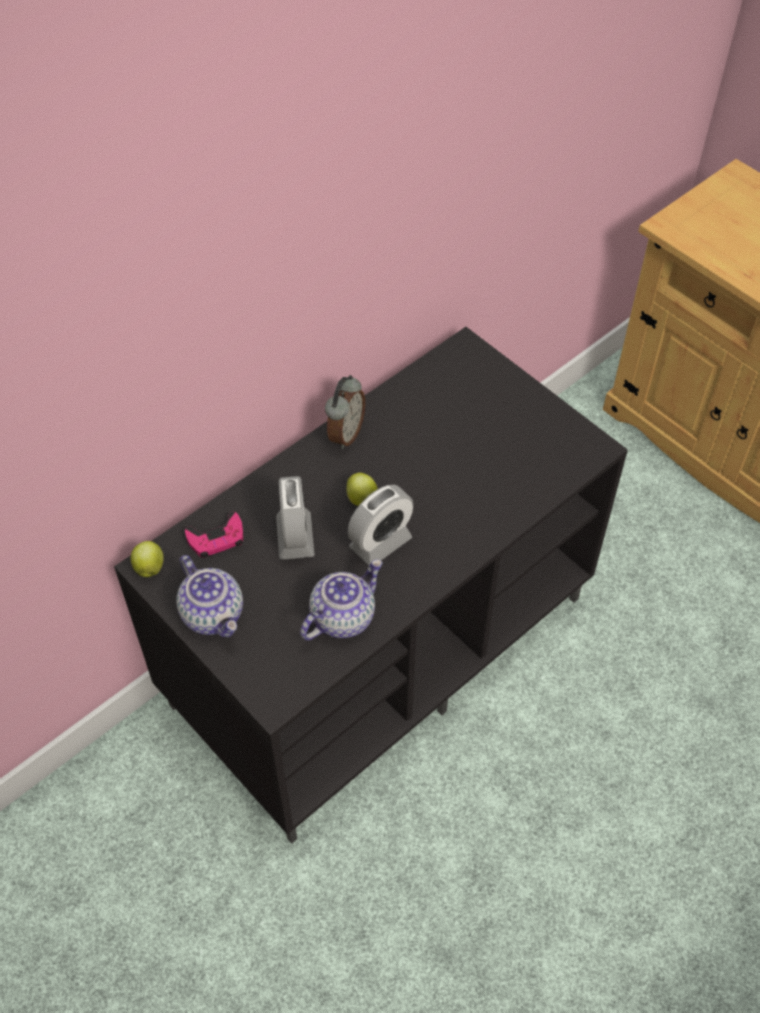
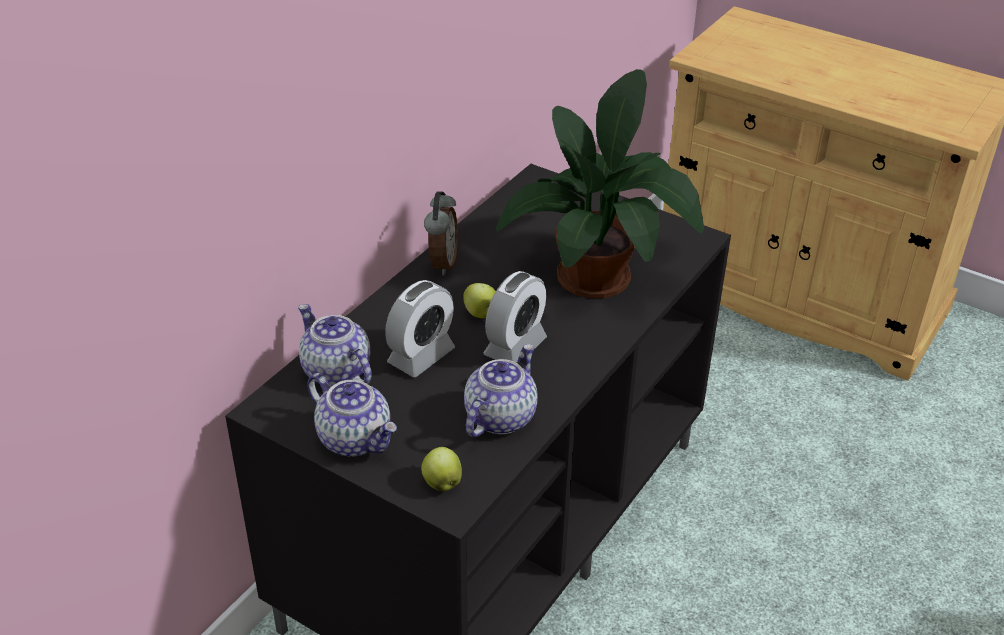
camera: 15 degrees left, 15 degrees down
(149, 567) = (267, 409): apple -> apple (442, 482)
(217, 538) = (335, 372): pink game controller -> teapot
(295, 536) = (421, 356): alarm clock -> alarm clock turned 60 degrees clockwise
(485, 474) = (600, 274): none -> potted plant

